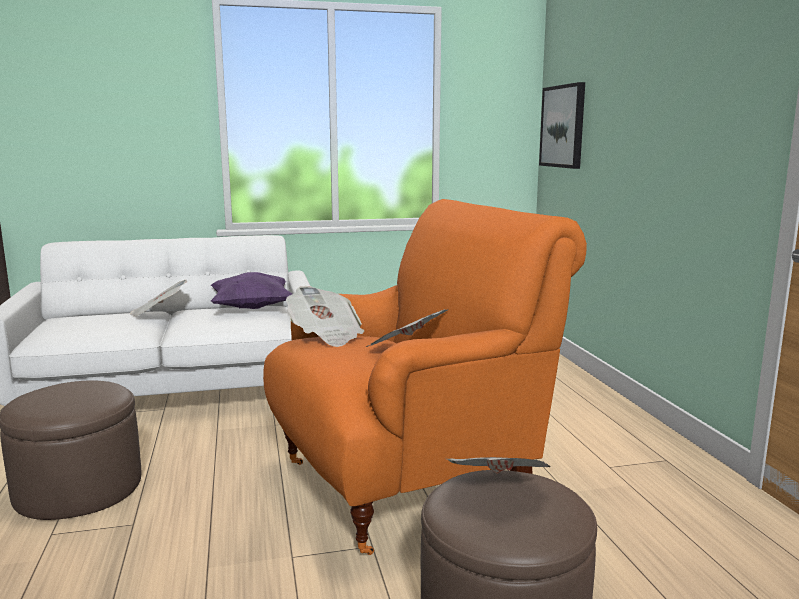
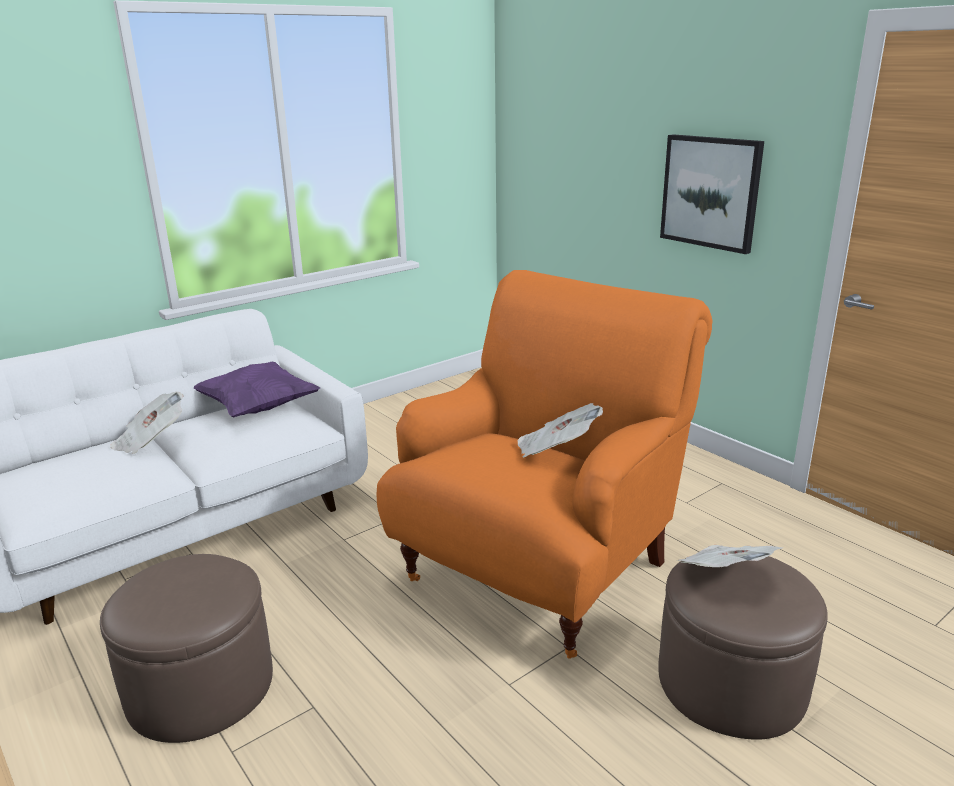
camera: 25 degrees left, 10 degrees up
(325, 336) = (457, 449): newspaper -> none
(563, 126) = (534, 146): picture -> picture (710, 192)

